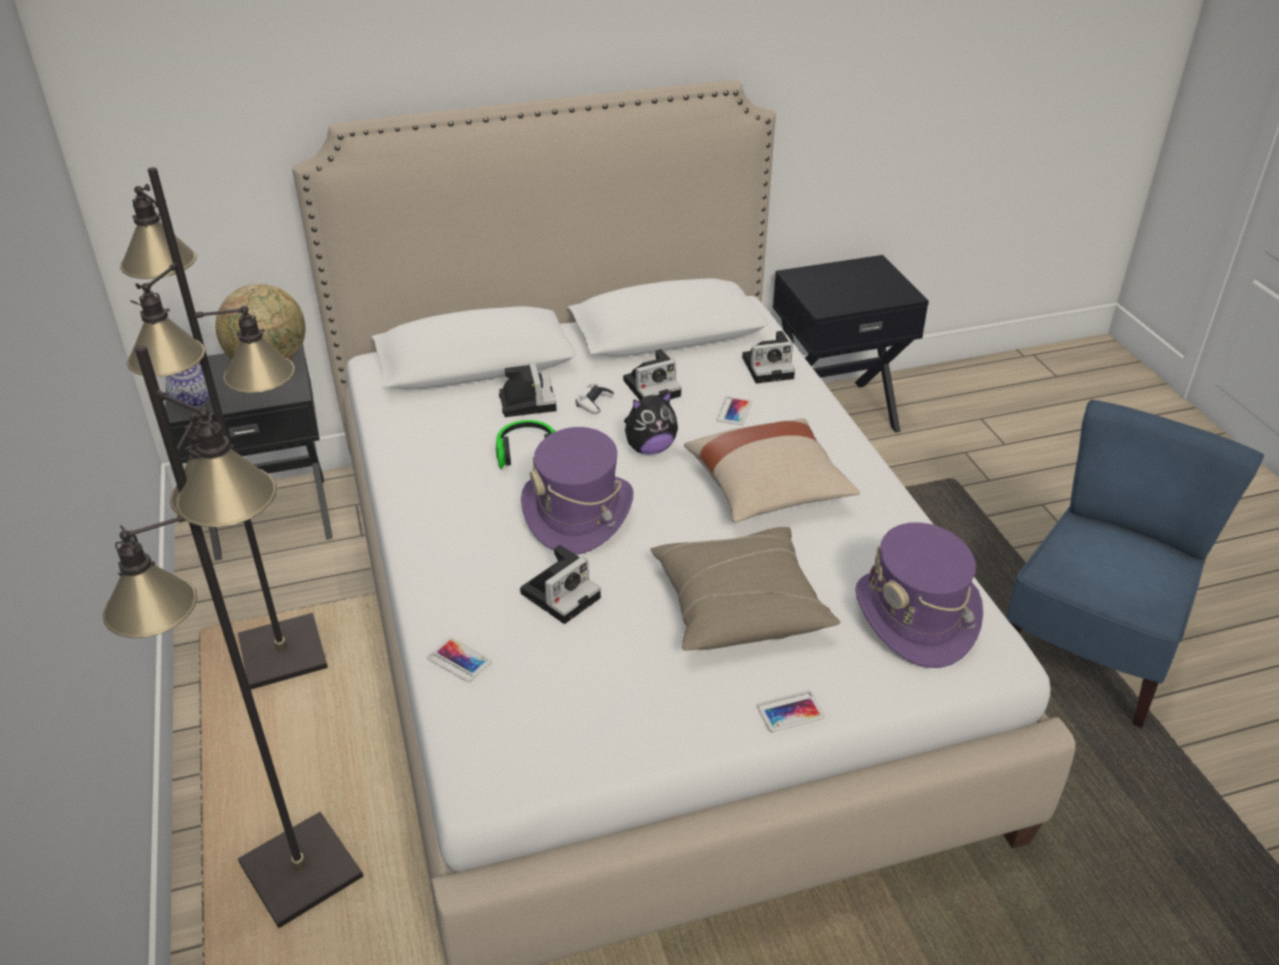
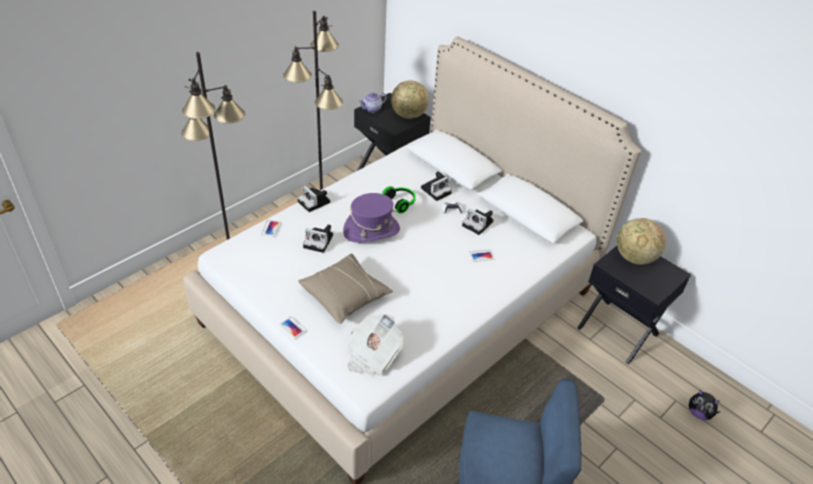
camera: 60 degrees right, 5 degrees up
(649, 448) = (432, 237): plush toy -> plush toy (699, 413)
(768, 490) = (429, 283): beige pillow -> none
(769, 367) = (528, 257): camera -> camera (315, 202)
(824, 282) = (634, 258): none -> globe
(915, 617) = (372, 355): purple hat -> newspaper

